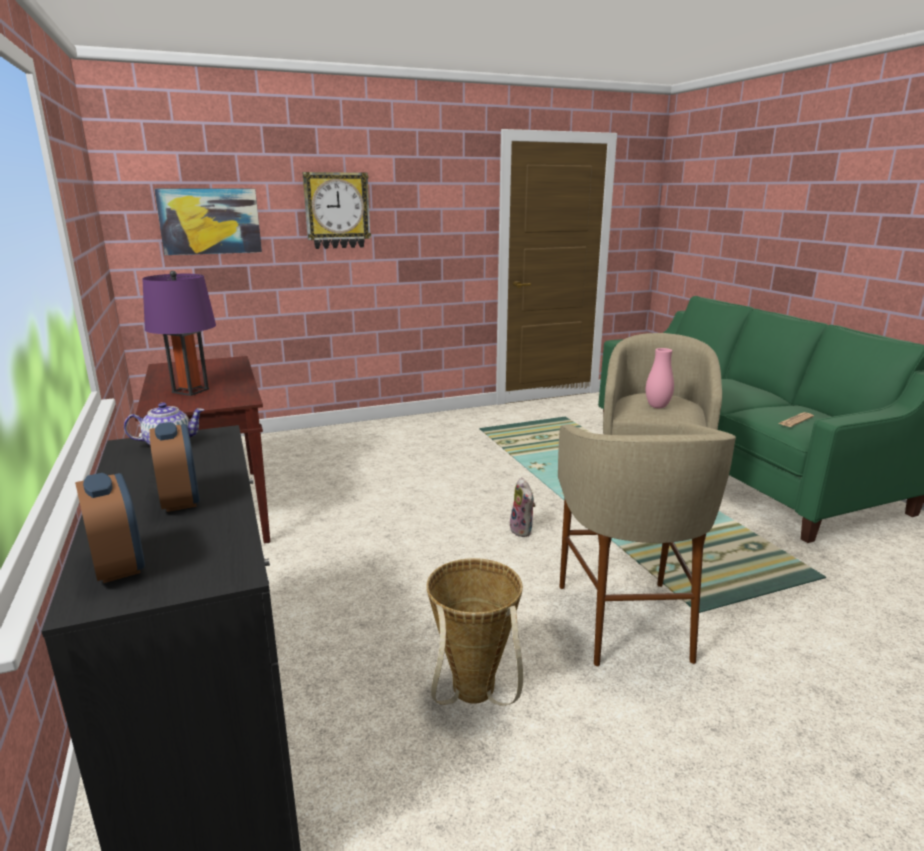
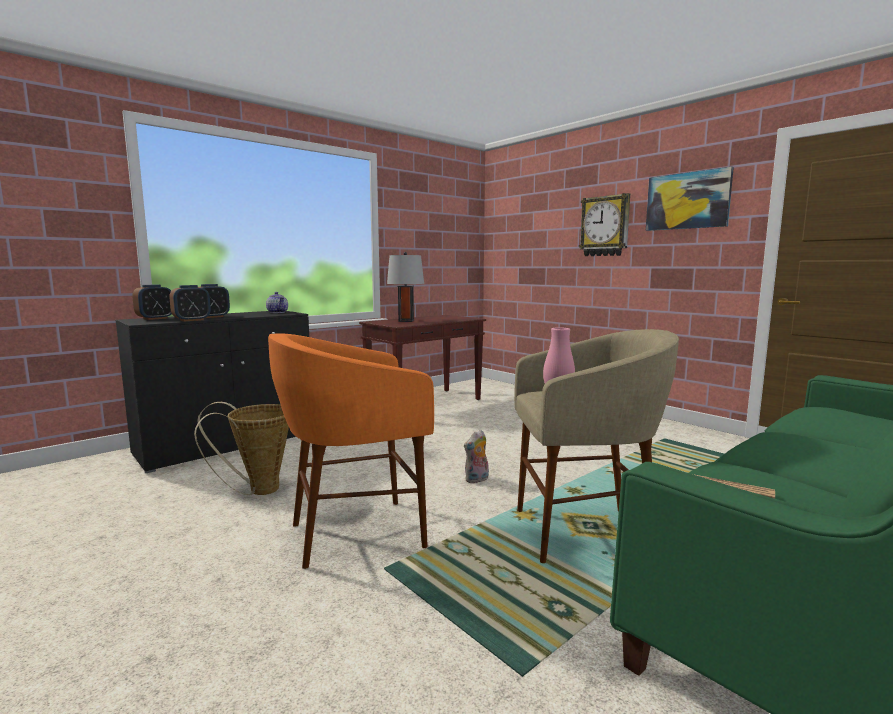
camera: 70 degrees right, 10 degrees down
(190, 391) = (406, 321): purple table lamp -> grey table lamp
(210, 221) = (529, 237): picture -> picture (687, 201)
(234, 518) = (192, 320): none -> alarm clock
(626, 621) = (356, 534): beige stool -> orange stool

